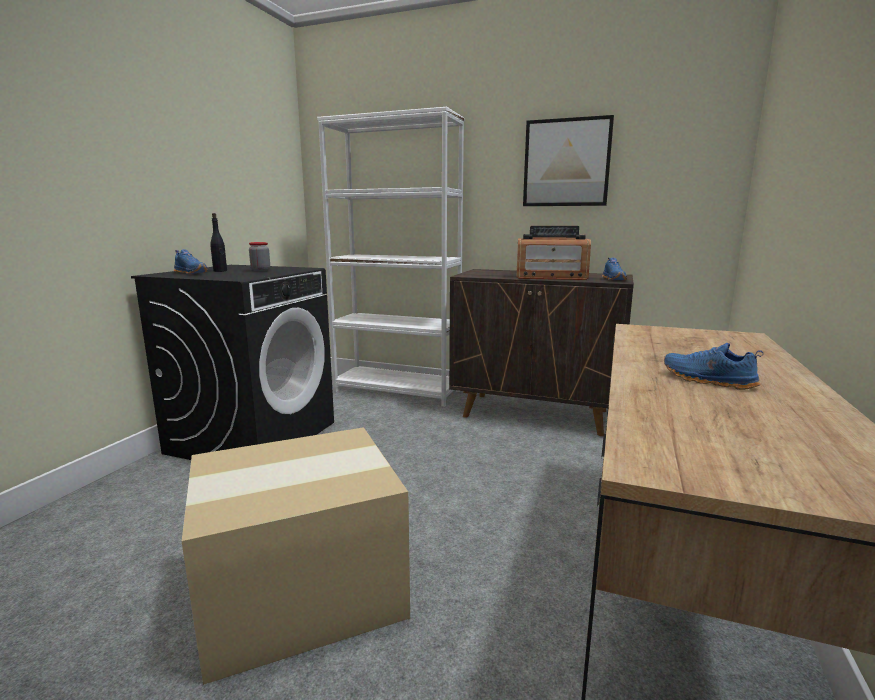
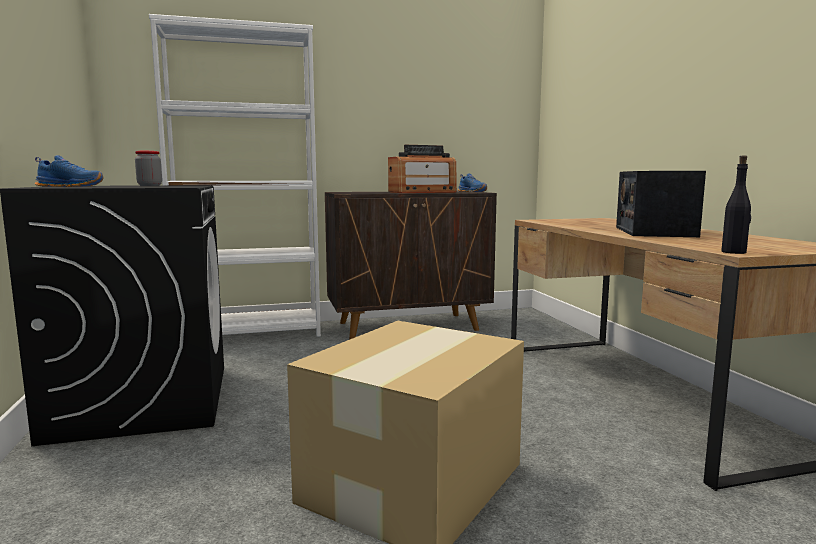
camera: 35 degrees left, 5 degrees down
(220, 271) = (98, 186): black bottle -> black bottle (734, 252)
(566, 163) = (406, 92): picture -> none
(707, 380) = (654, 231): blue shoe -> radio

